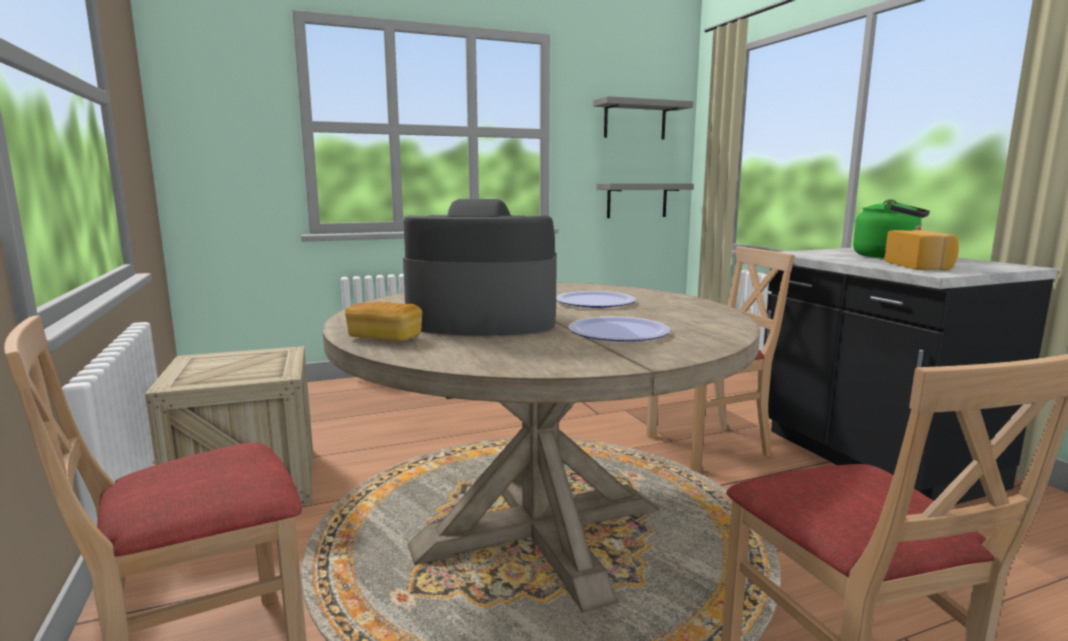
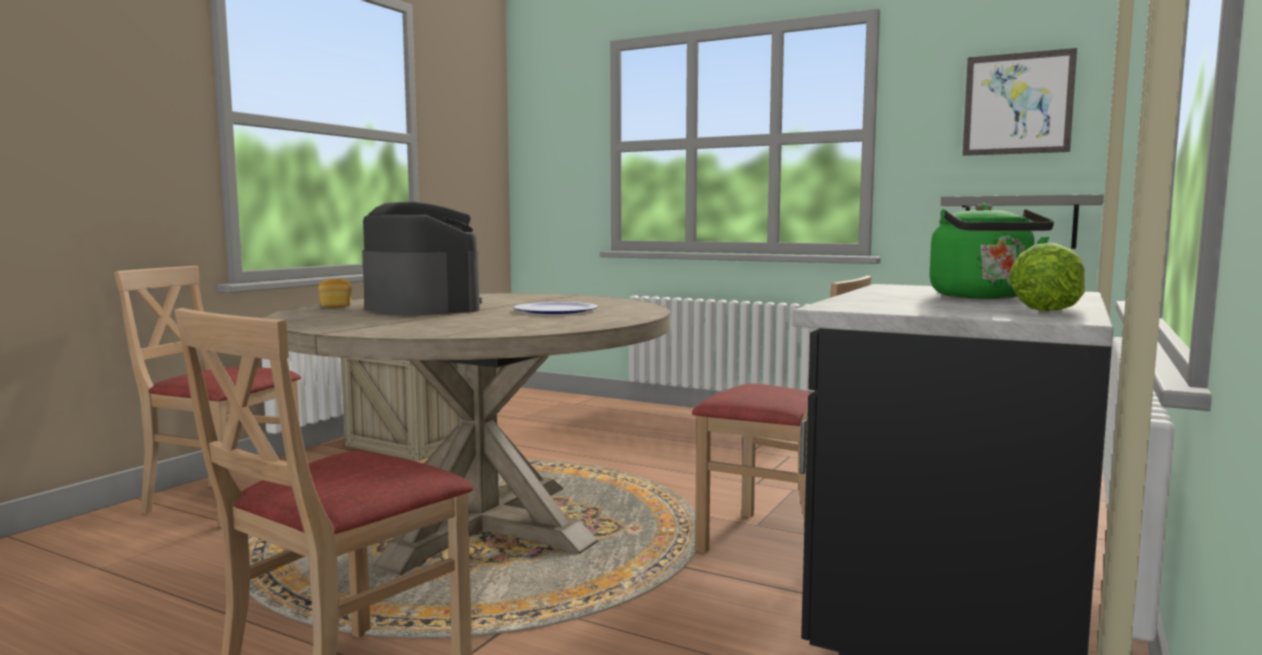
camera: 50 degrees right, 5 degrees down
(618, 332) = (435, 322): plate -> none
(635, 120) = (1017, 104): grey shelf -> picture
(919, 266) = (896, 303): bread -> none
(970, 261) = (1048, 309): none -> lettuce

